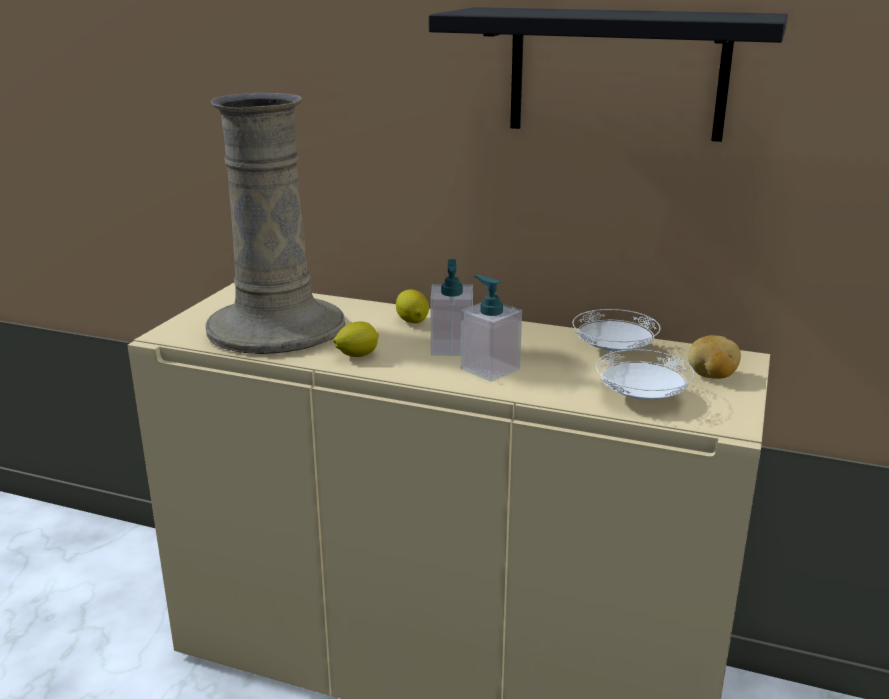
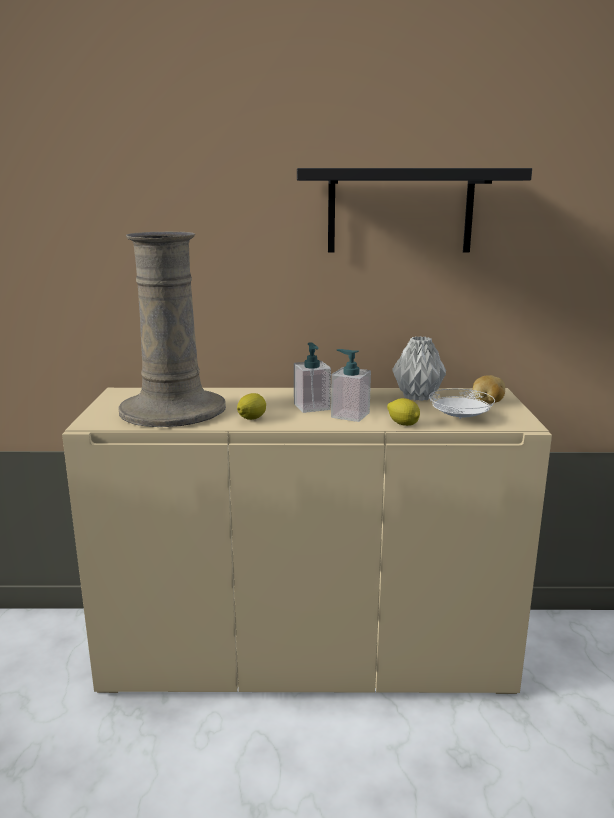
camera: 20 degrees left, 5 degrees down
(412, 321) = (268, 395): lemon -> lemon (403, 424)
(613, 351) = (417, 396): white plate -> grey vase

